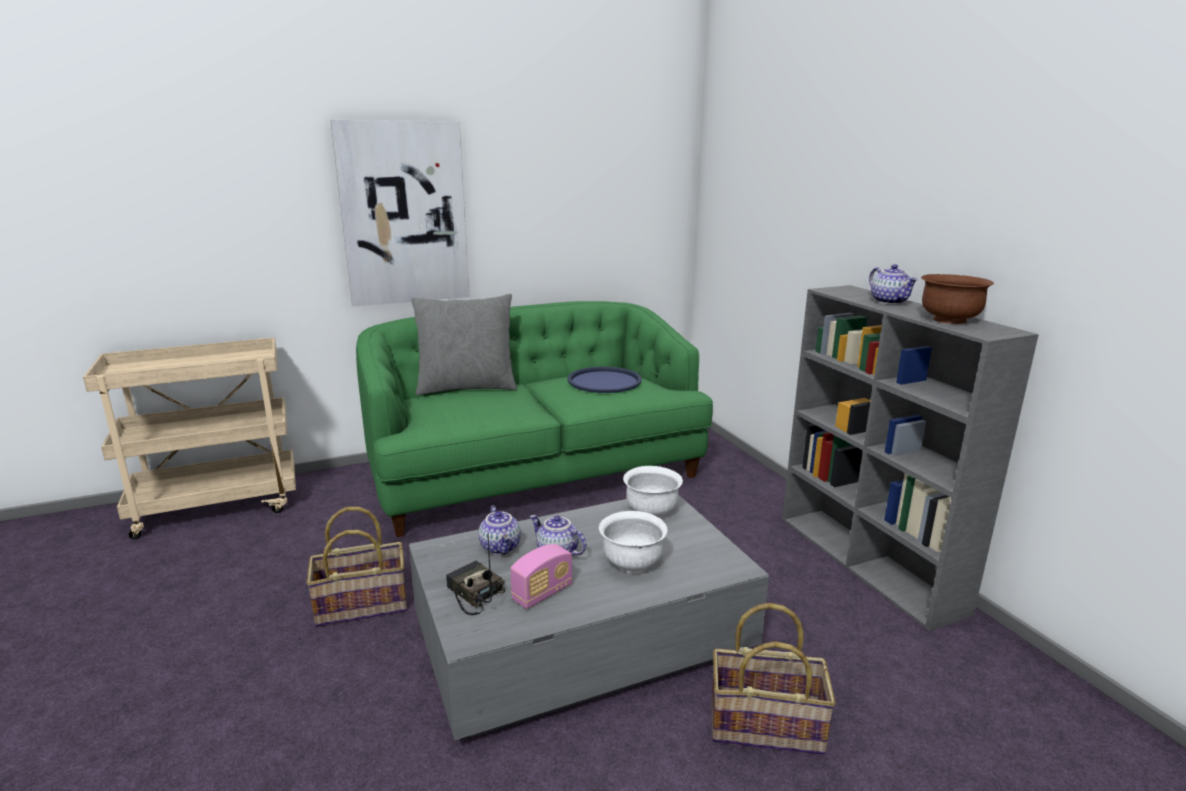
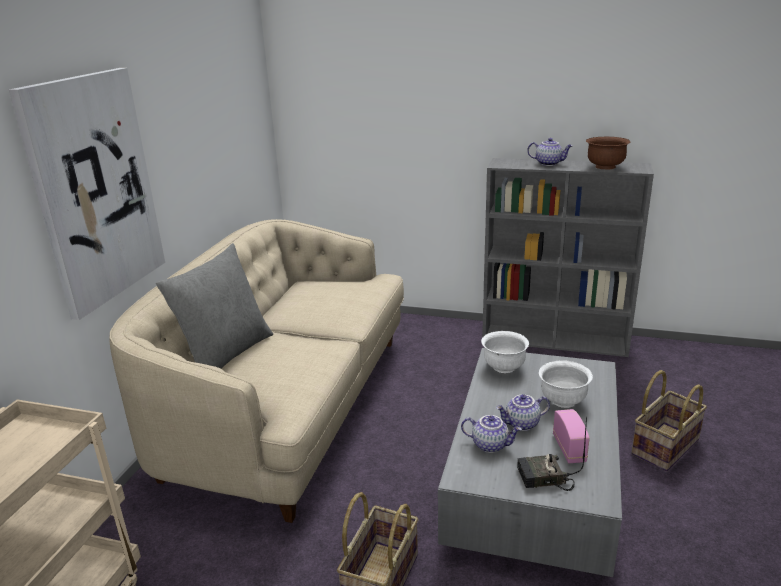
camera: 50 degrees left, 5 degrees up
(535, 474) = (289, 407): green sofa -> beige sofa
(604, 381) = (322, 295): blue tray -> none

